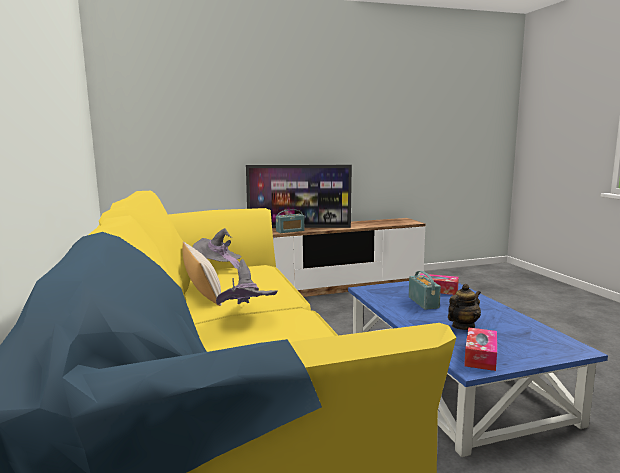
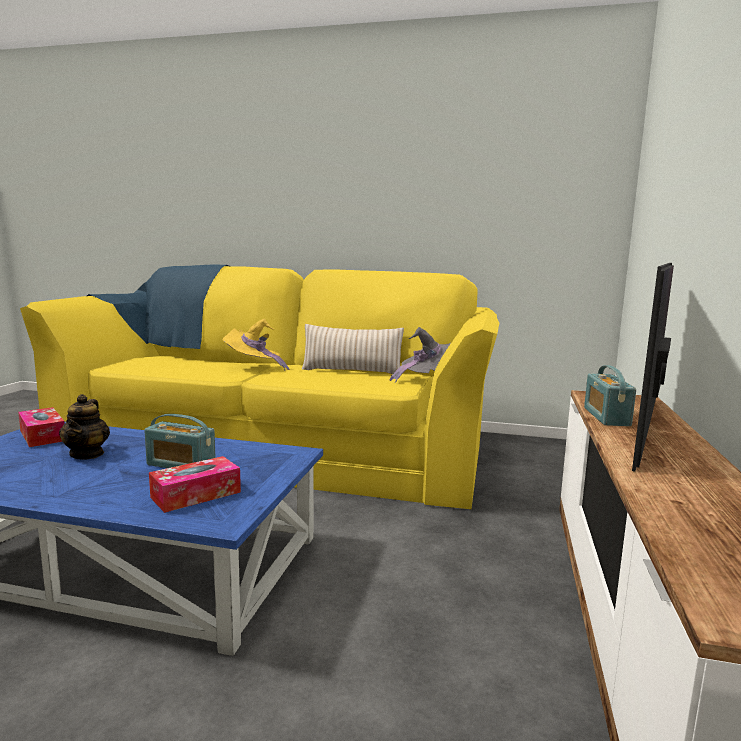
camera: 120 degrees right, 0 degrees up
(246, 317) = (254, 367): grey hat -> yellow hat

